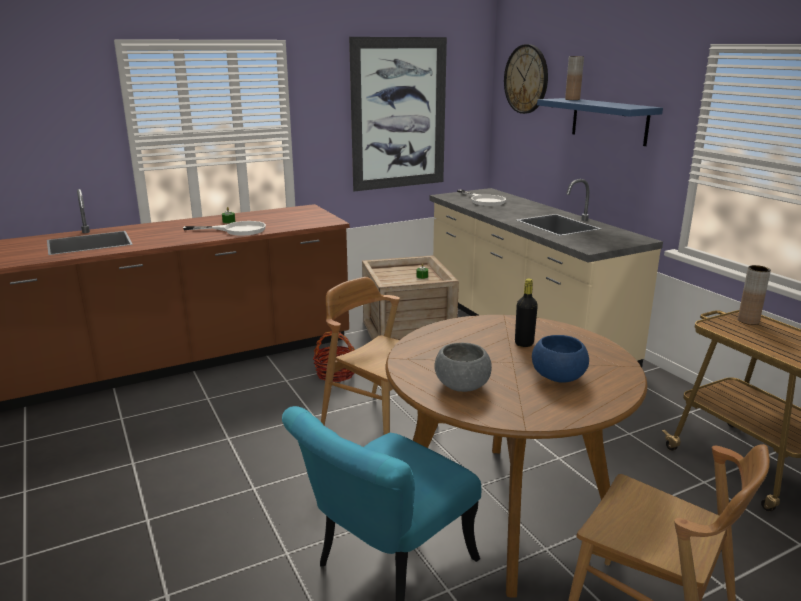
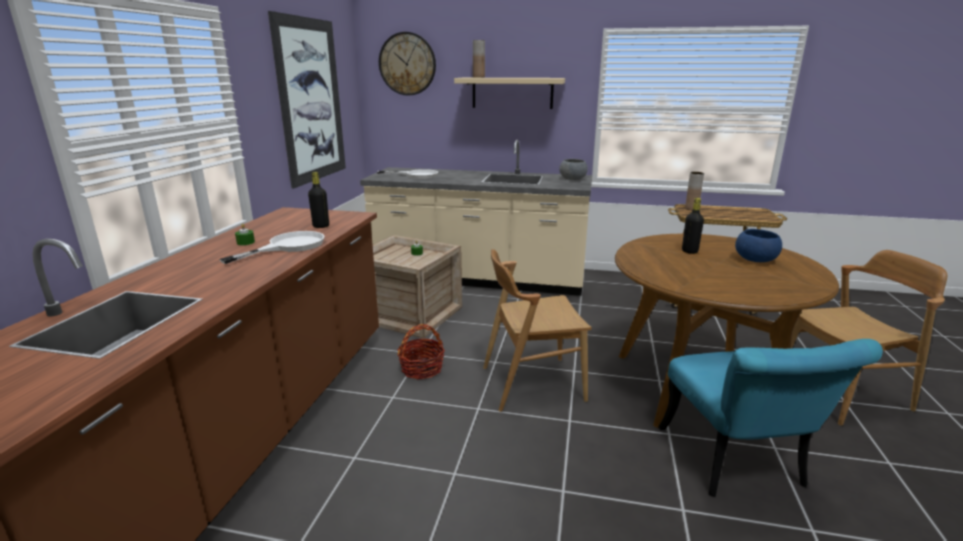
camera: 50 degrees left, 0 degrees up
(290, 223) = (321, 226): none -> black bottle
(461, 386) = (750, 285): grey bowl -> grey bowl (572, 179)
(609, 121) = (512, 93): blue shelf -> beige shelf

